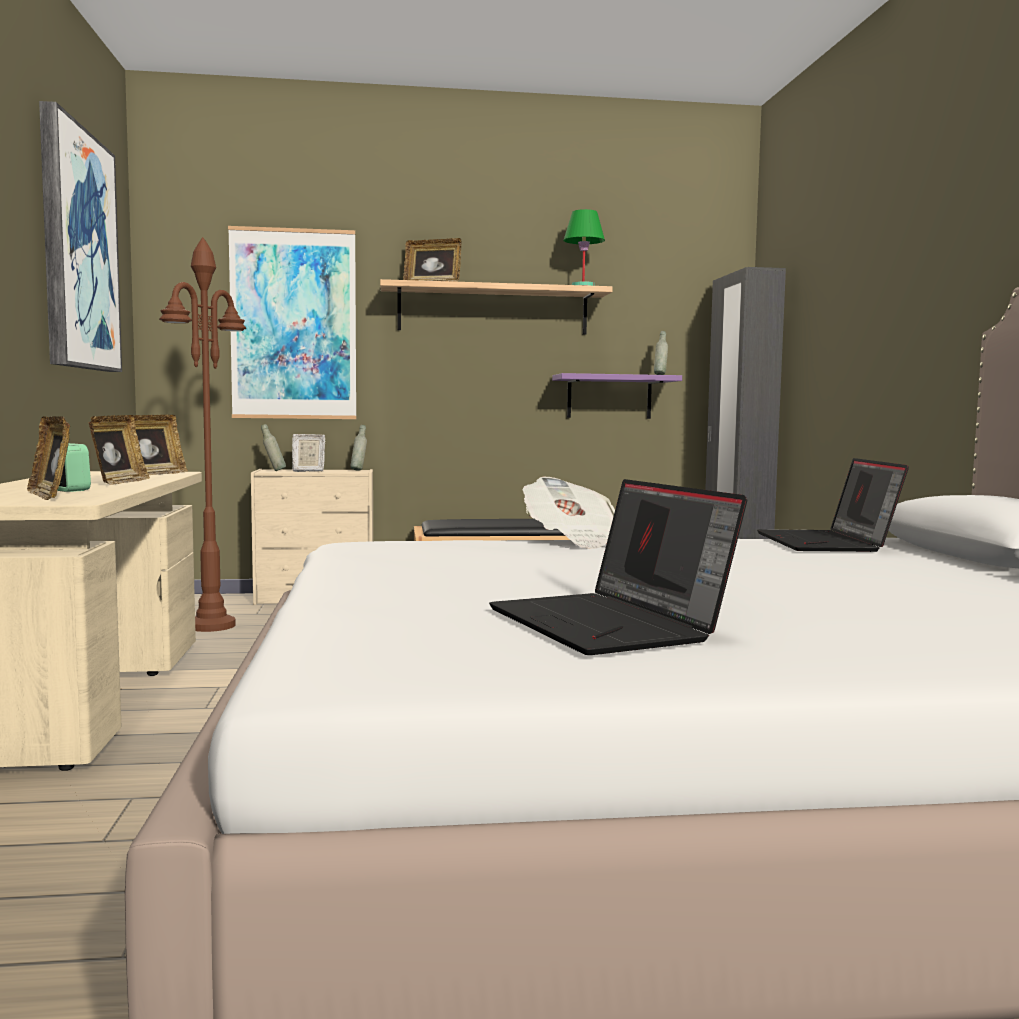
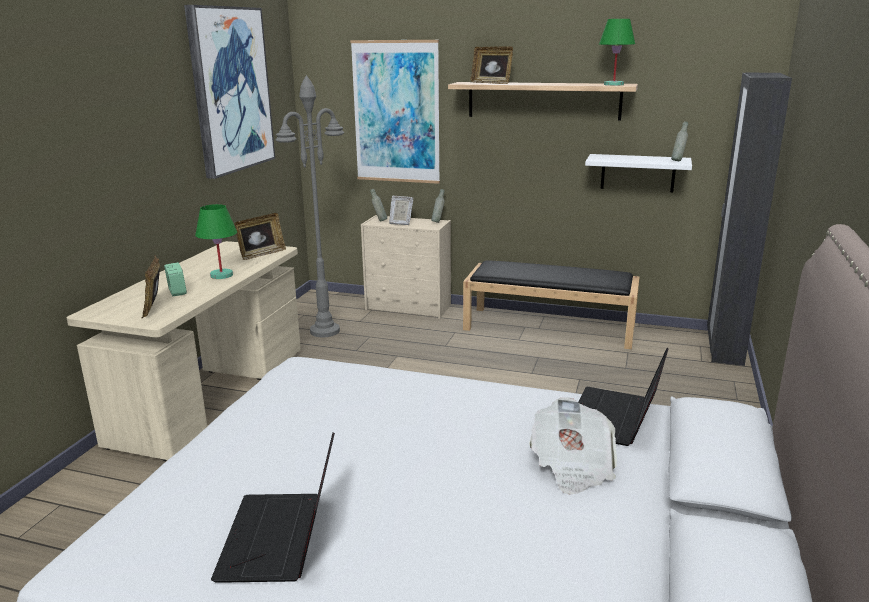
camera: 25 degrees right, 15 degrees up
(119, 482) = (221, 275): picture frame -> green table lamp
(212, 626) = (325, 331): brown floor lamp -> grey floor lamp
(573, 541) = (431, 386): newspaper -> newspaper (572, 466)
(609, 397) = (637, 173): purple shelf -> white shelf

